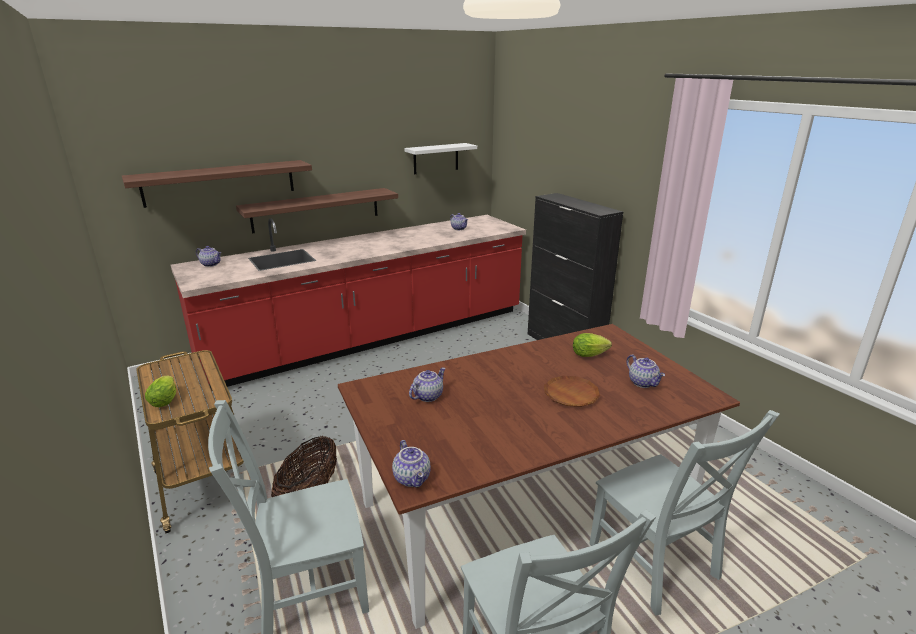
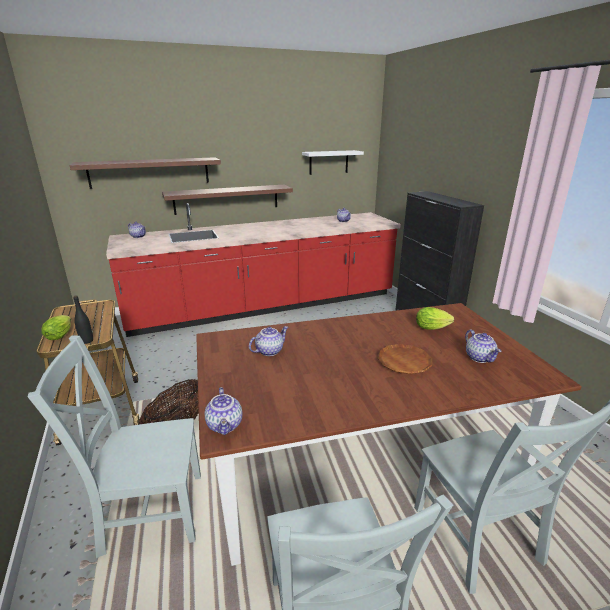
camera: 10 degrees right, 0 degrees up
(203, 404) = (86, 341): none -> black bottle

